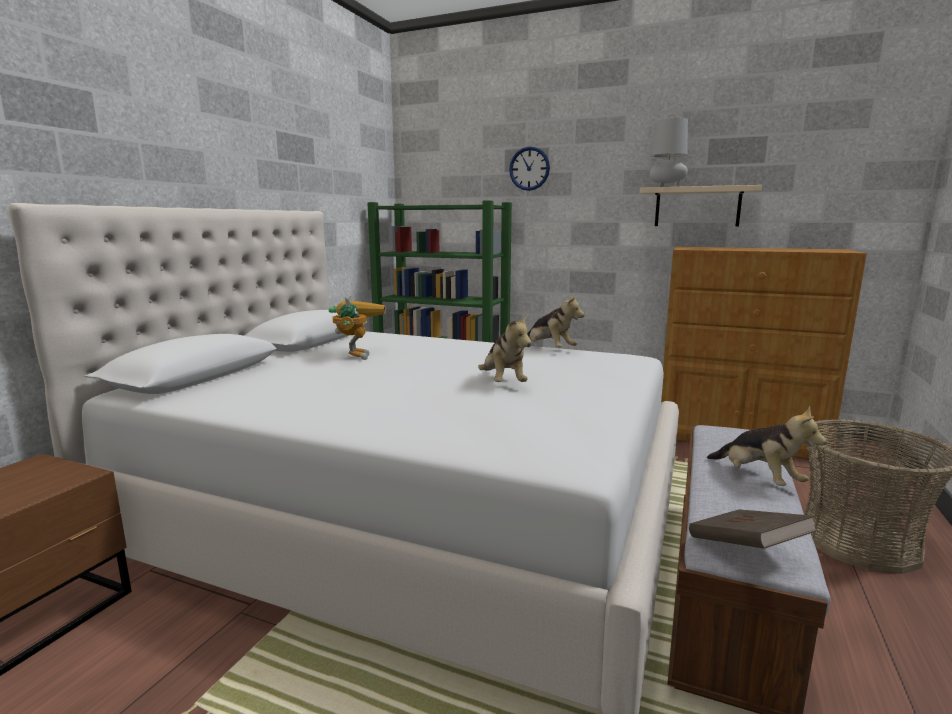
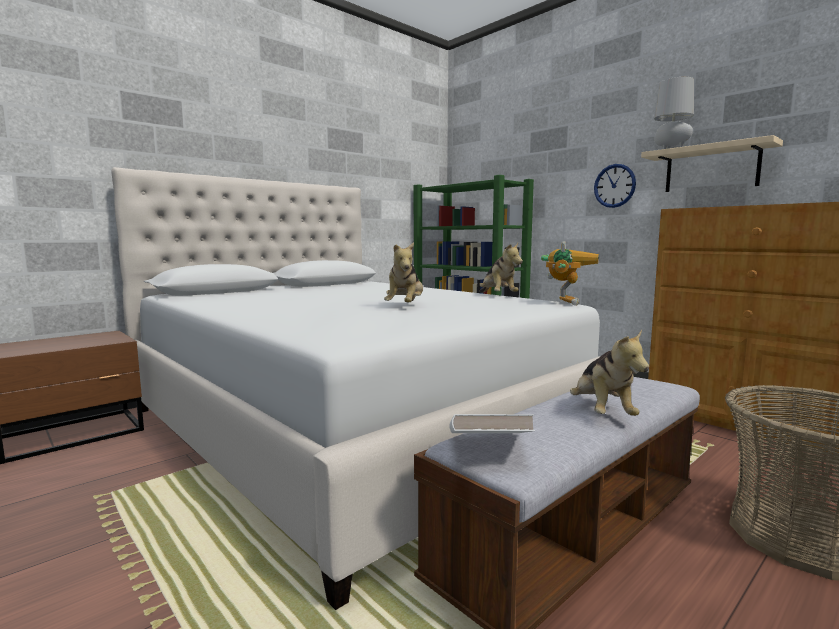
camera: 25 degrees right, 5 degrees down
(355, 354) = (337, 289): toy robot -> toy robot (564, 302)
(529, 168) = (550, 147): wall clock -> wall clock (614, 186)
(746, 549) = (487, 449): brown book -> white book

